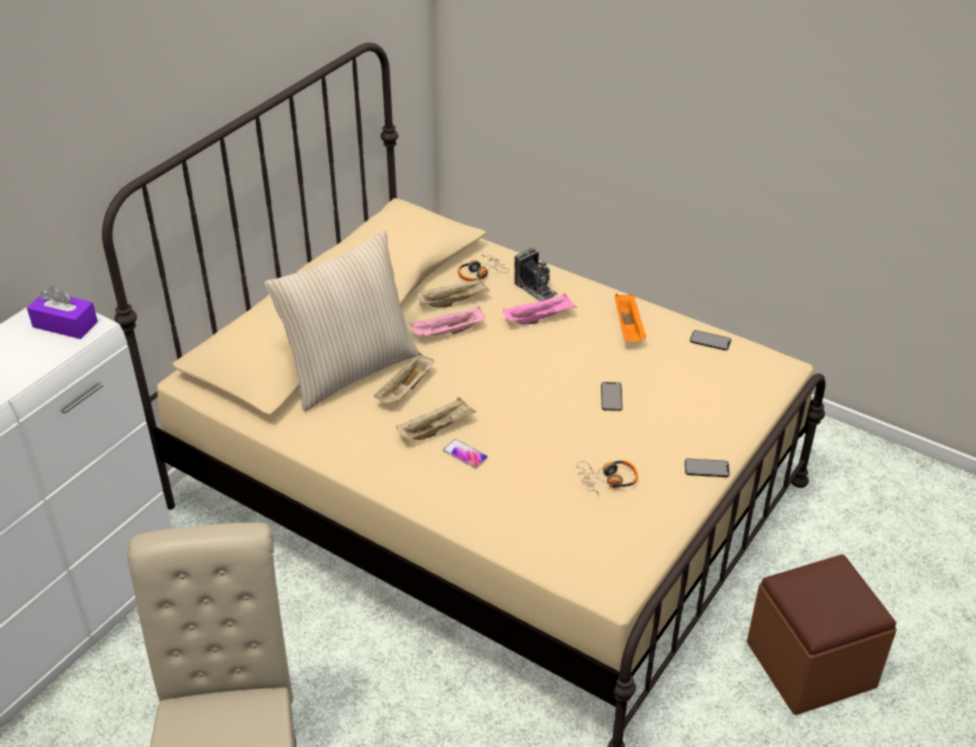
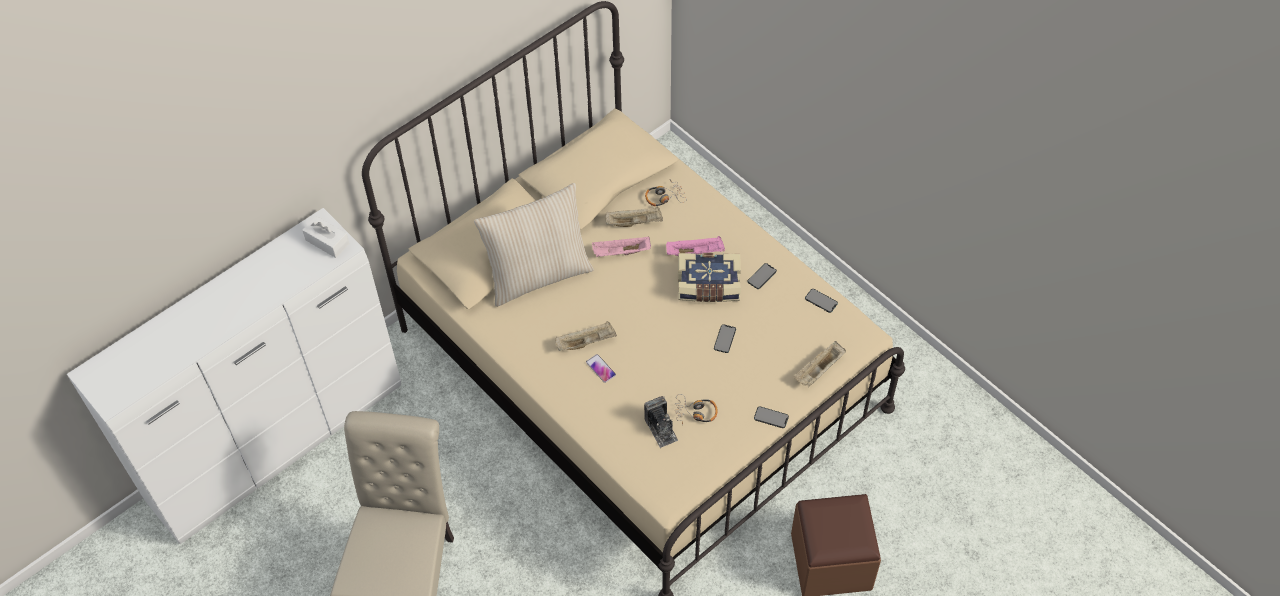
camera: 15 degrees right, 15 degrees up
(65, 324) = (327, 242): purple tissue box -> white tissue box
(405, 390) = (574, 302): beige tray -> beige tray (819, 371)
(535, 288) = (703, 221): camera -> camera (661, 429)
(569, 348) = (708, 286): none -> book
(629, 328) = (762, 276): orange tray -> phone

